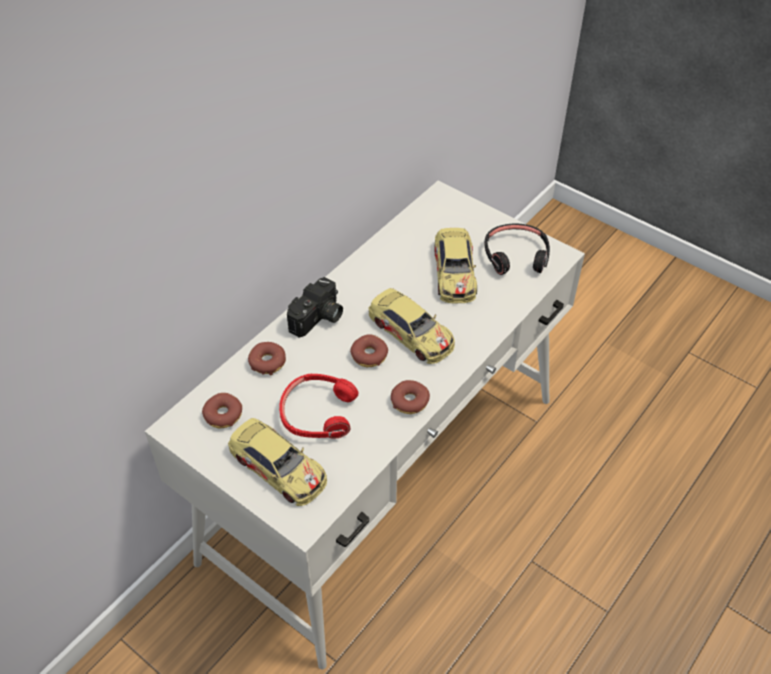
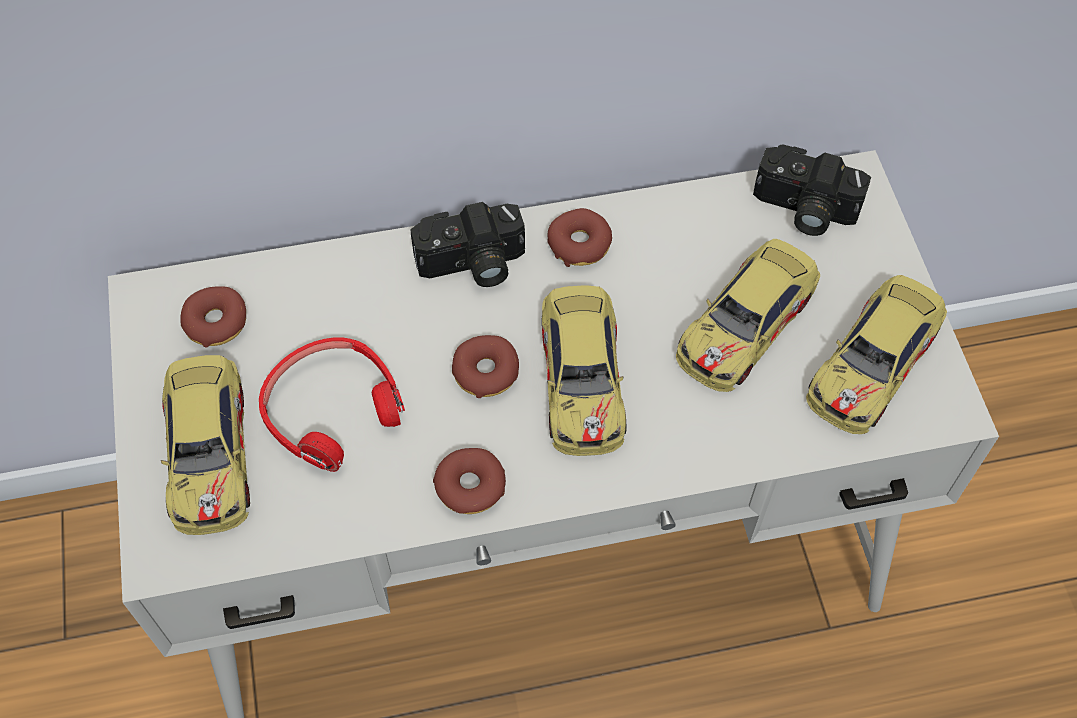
camera: 40 degrees right, 10 degrees up
(267, 362) = (343, 284): donut -> donut (579, 244)
(433, 217) = (803, 210): none -> camera
(516, 255) = (873, 362): black headphones -> toy car

